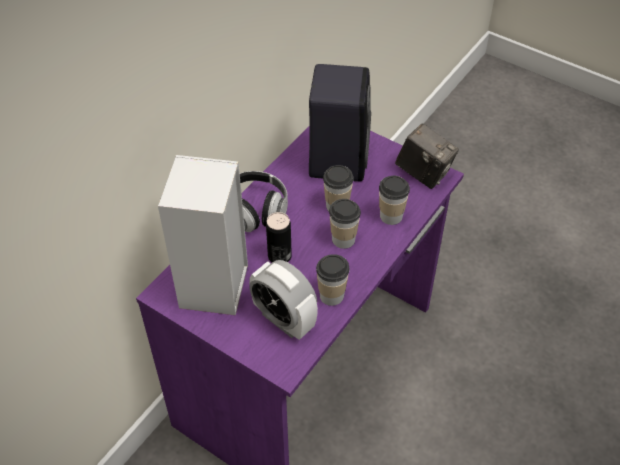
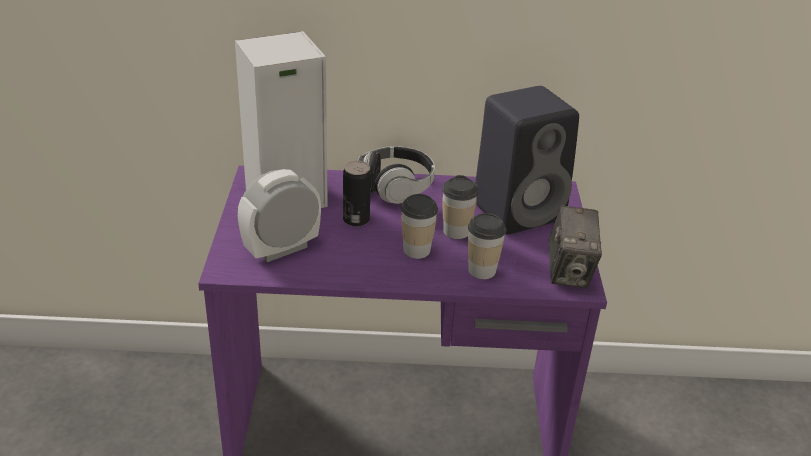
camera: 55 degrees right, 15 degrees down
(284, 320) = (281, 249): alarm clock -> alarm clock turned 45 degrees clockwise
(331, 295) = (337, 267): cup -> none

